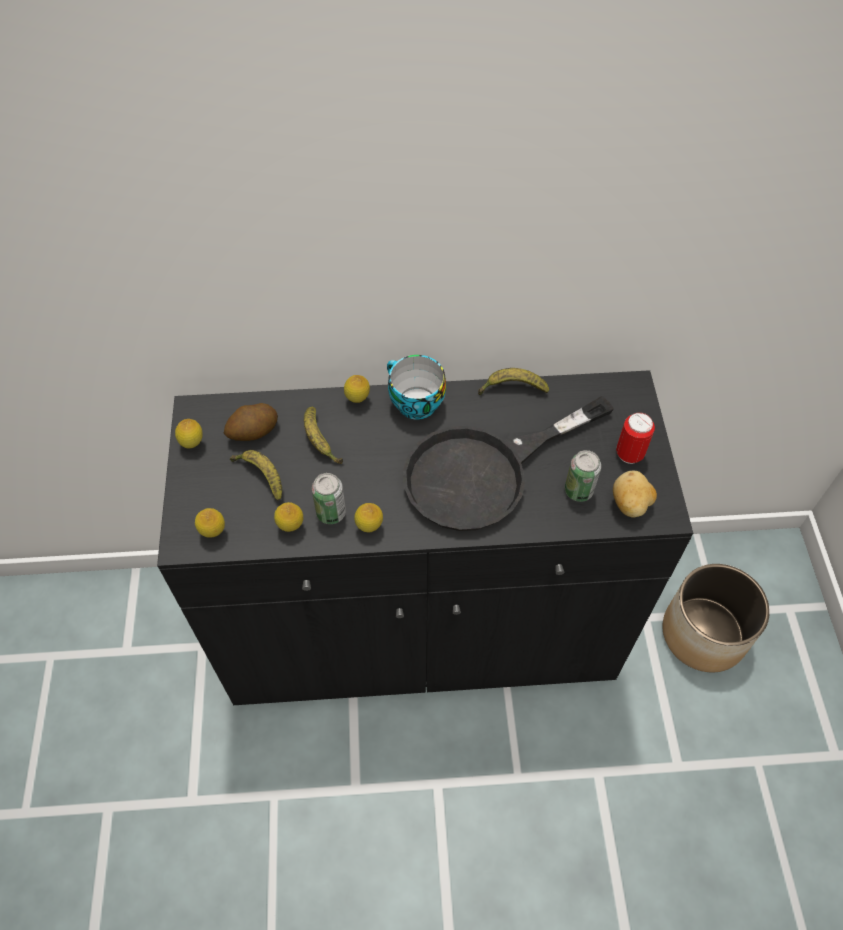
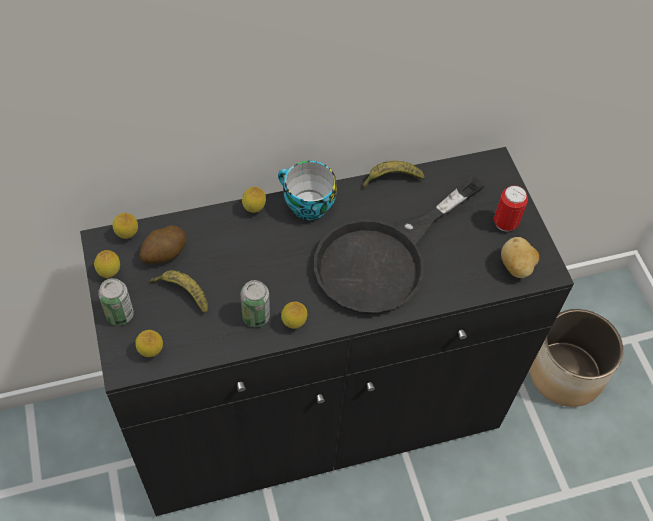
camera: 15 degrees left, 0 degrees up
(291, 527) = (222, 335): lemon -> lemon (128, 236)
(320, 440) = (229, 252): banana -> none
(578, 491) = (469, 262): can -> can (120, 315)

